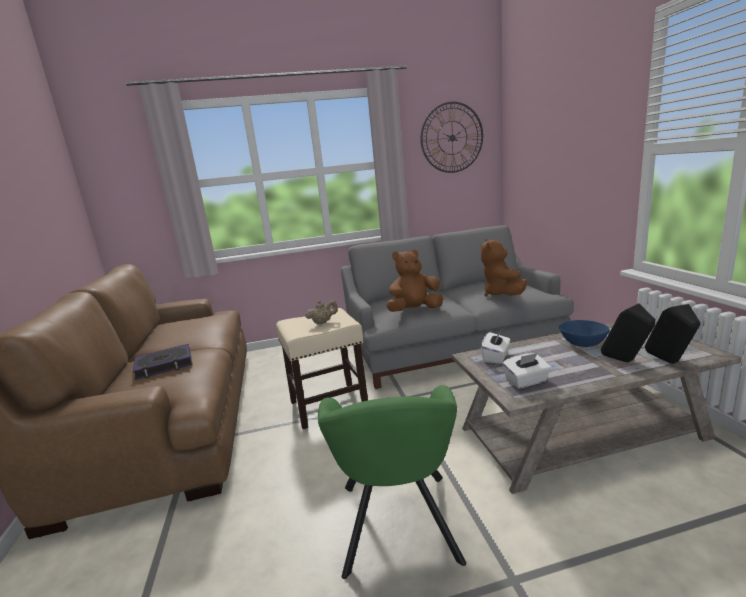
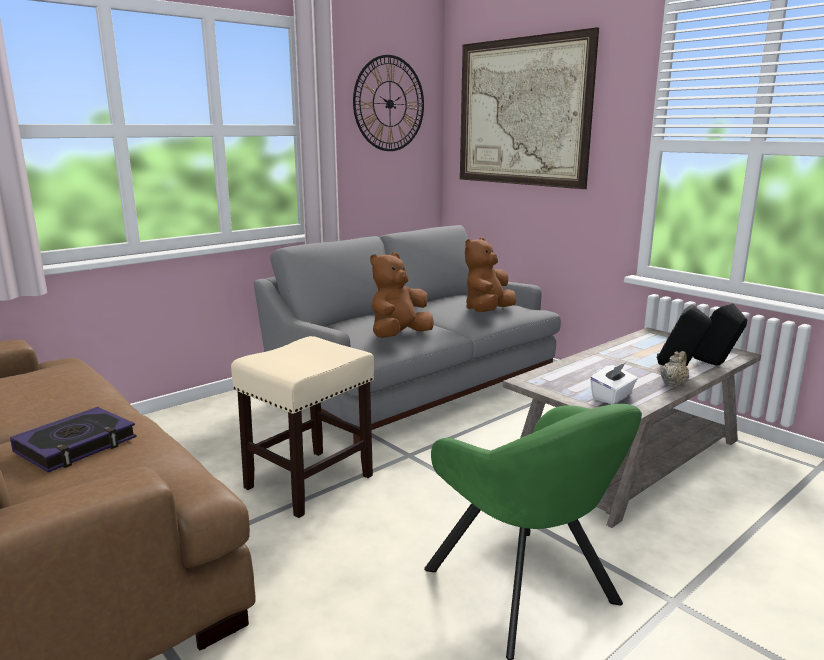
camera: 30 degrees left, 0 degrees up
(322, 322) = (314, 355): beige teapot -> beige teapot (673, 384)
(496, 357) = (555, 378): white tissue box -> none
(502, 294) = (488, 311): brown plush toy -> brown plush toy turned 60 degrees clockwise
(549, 132) = (522, 112): none -> picture
(582, 343) = (624, 355): blue bowl -> none

